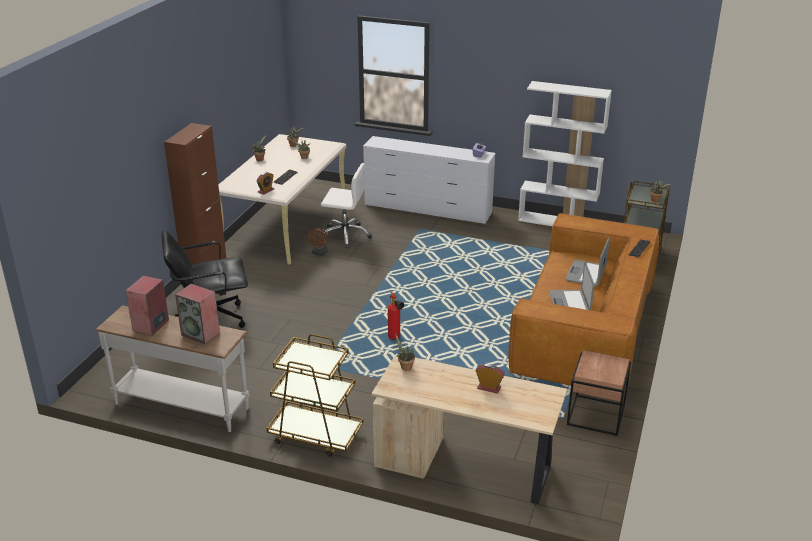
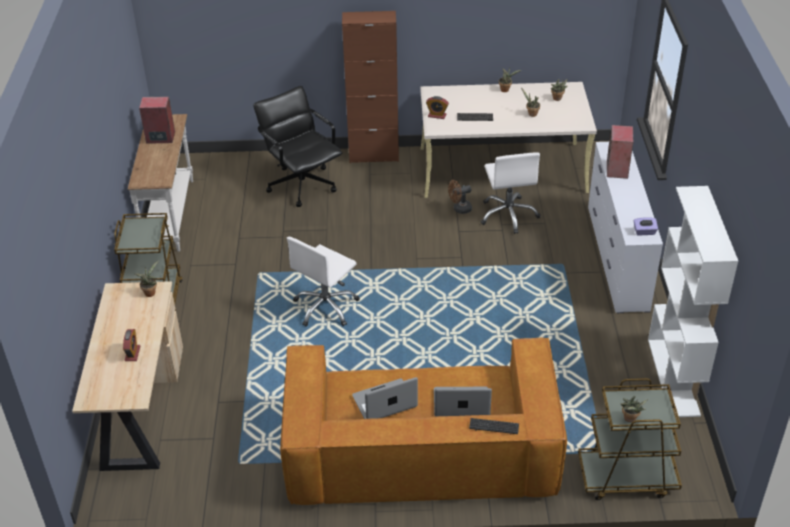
camera: 70 degrees right, 10 degrees up
(201, 333) = (157, 165): speaker -> speaker (617, 170)
(395, 339) = (326, 307): fire extinguisher -> white office chair
(596, 416) = (252, 491): brown side table -> none

